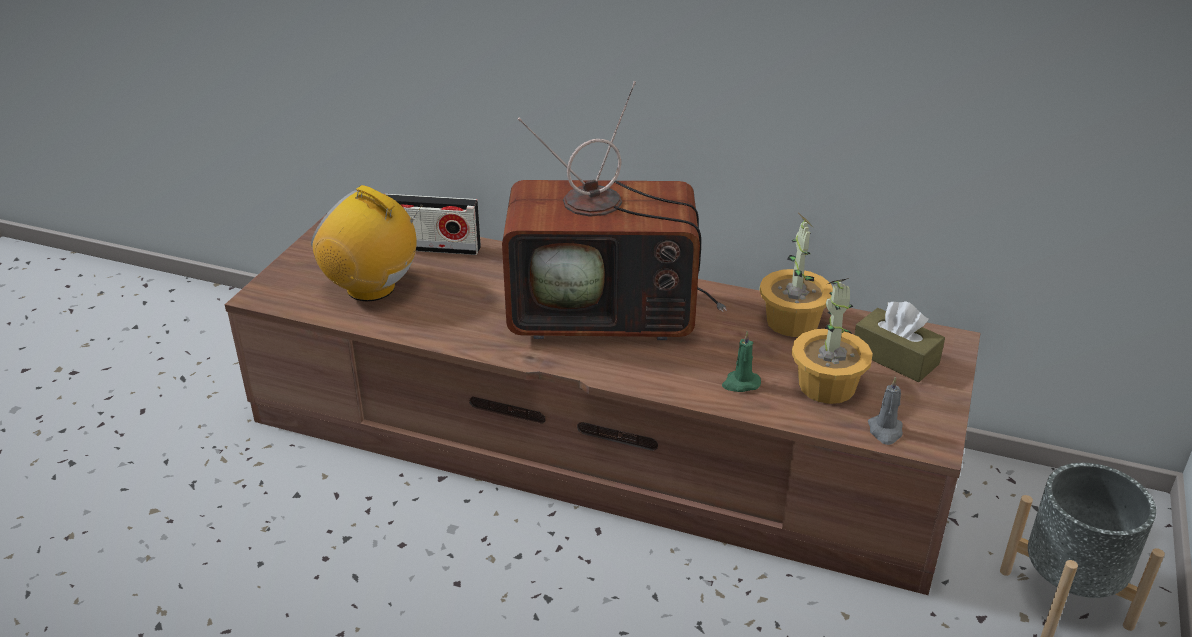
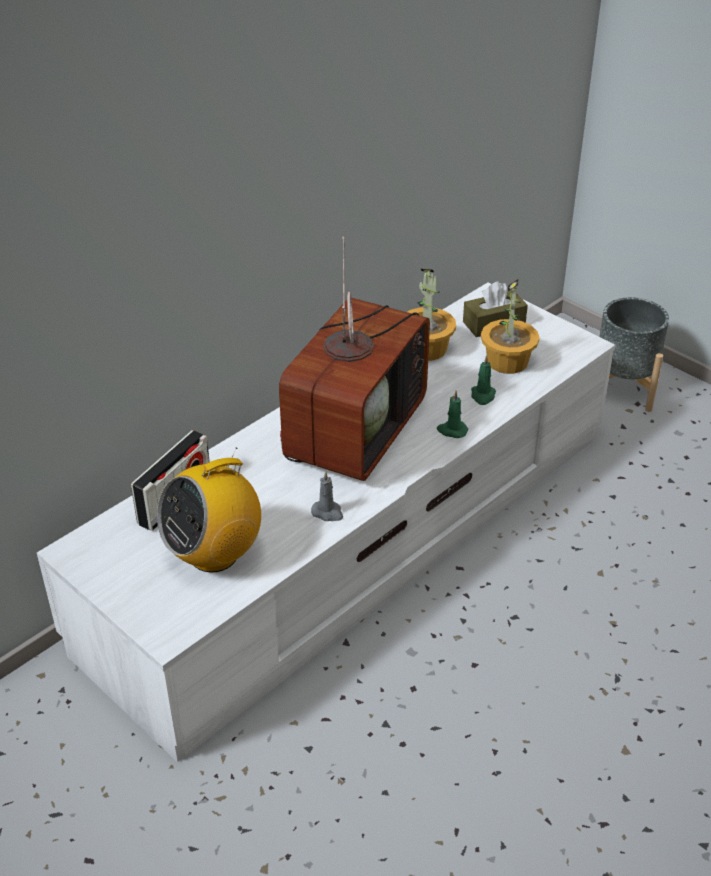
camera: 65 degrees left, 5 degrees up
(598, 438) = (356, 534): brown tv stand -> white tv stand
(657, 376) = (452, 430): none -> green candle
(885, 431) = (566, 356): grey candle -> grey candle (328, 512)

